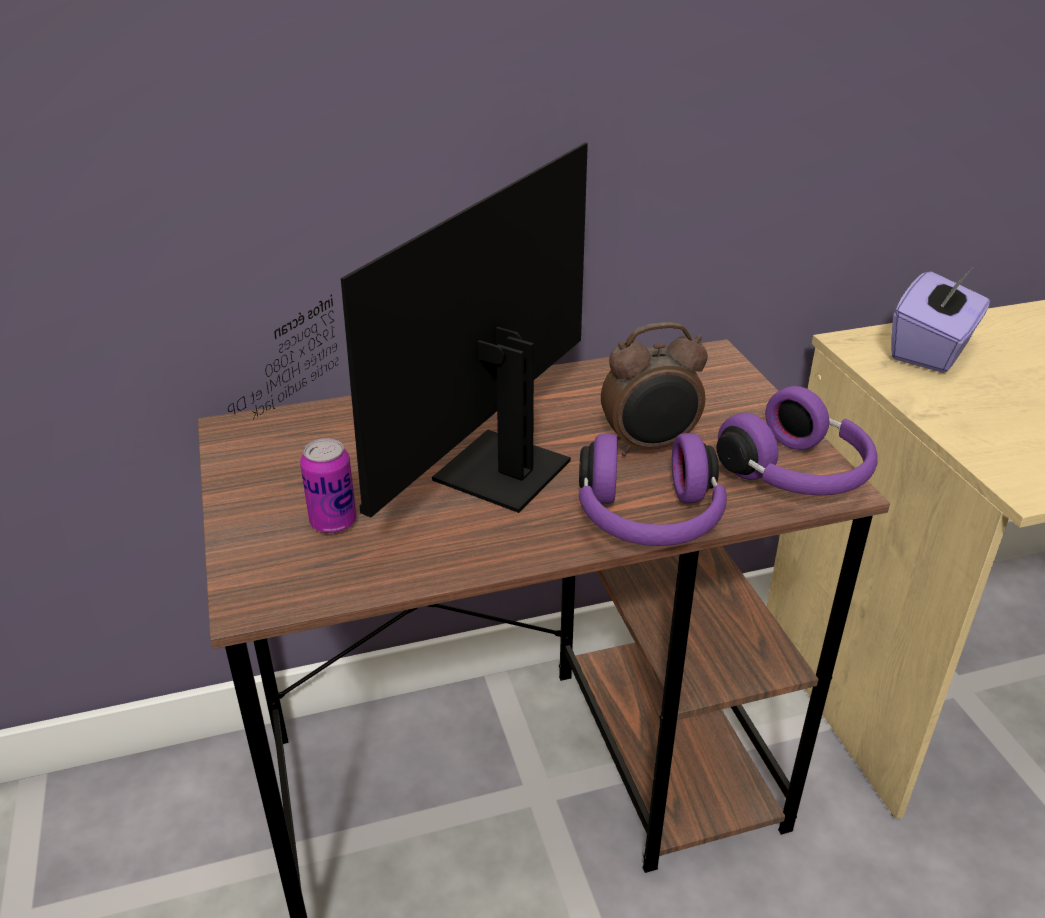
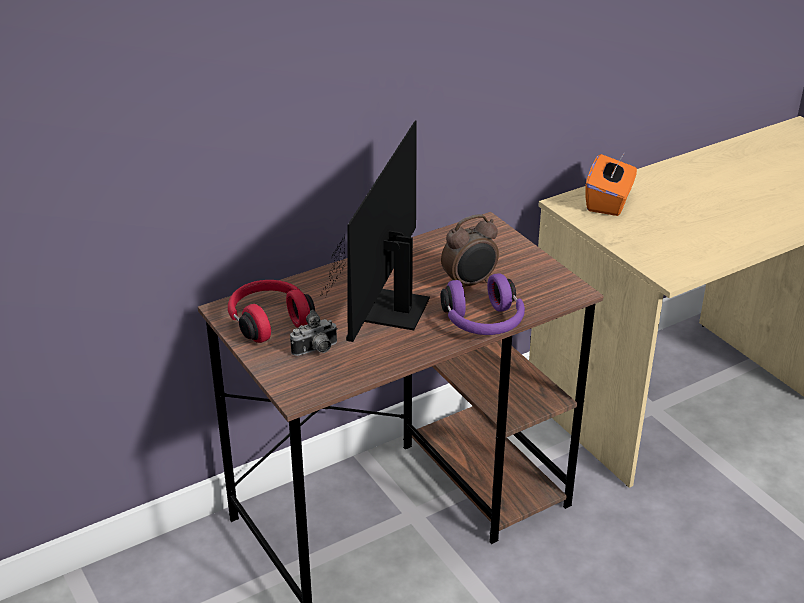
camera: 15 degrees left, 0 degrees up
(288, 458) = (268, 321): none -> red headphones
(333, 522) = (316, 351): can -> camera
(797, 475) = (553, 287): purple headphones -> none
(932, 350) = (609, 202): purple tissue box -> orange tissue box

